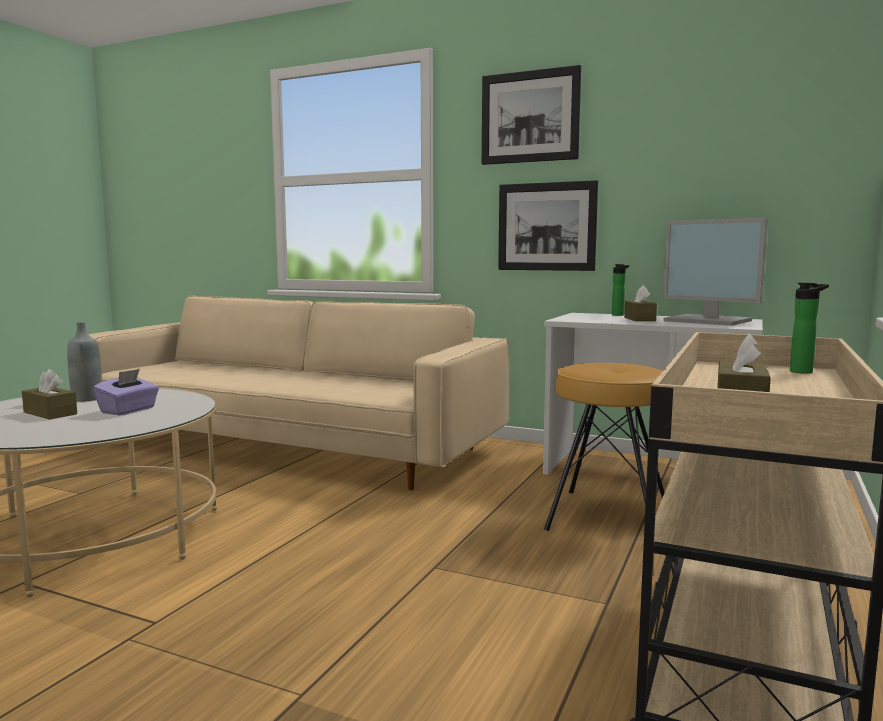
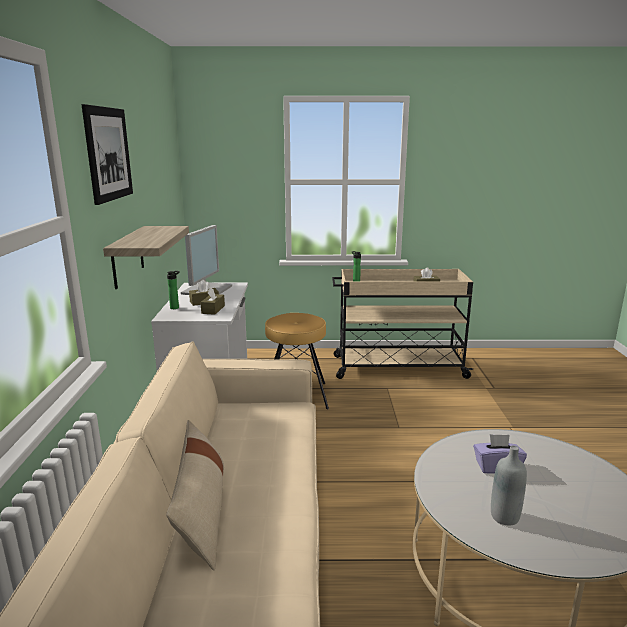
camera: 115 degrees left, 10 degrees up
(50, 413) = (552, 499): brown tissue box -> brown tissue box (213, 309)
(294, 373) = (202, 513): none -> beige pillow
(546, 226) = (127, 256): picture -> shelf

